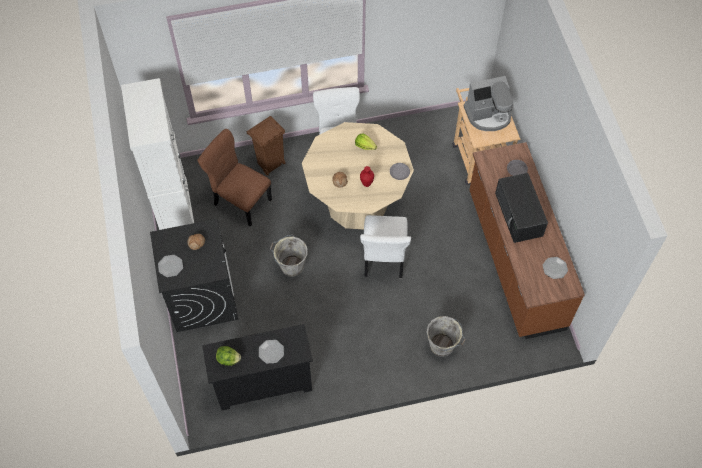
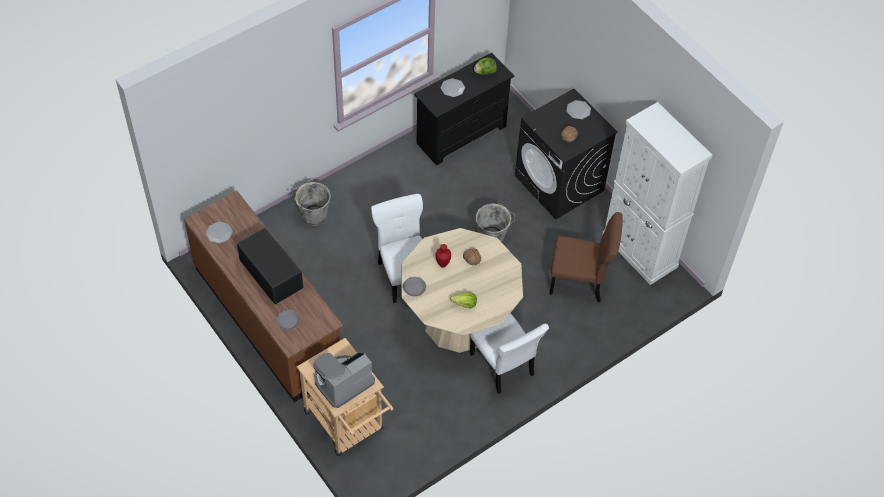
camera: 155 degrees right, 5 degrees down
(270, 165) = (573, 331): brown trash can -> none

